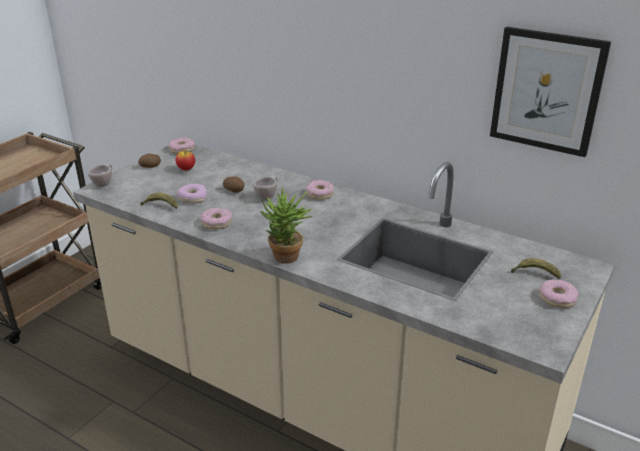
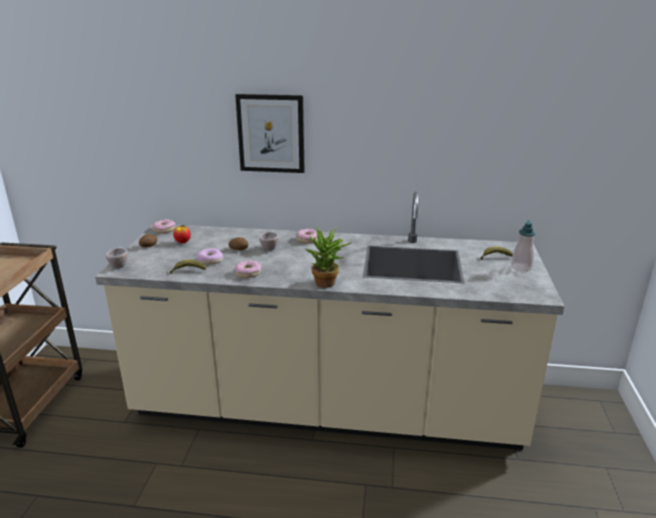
camera: 25 degrees left, 5 degrees down
(546, 91) = (476, 130): picture -> picture (271, 133)
(557, 298) = (521, 267): donut -> soap dispenser

